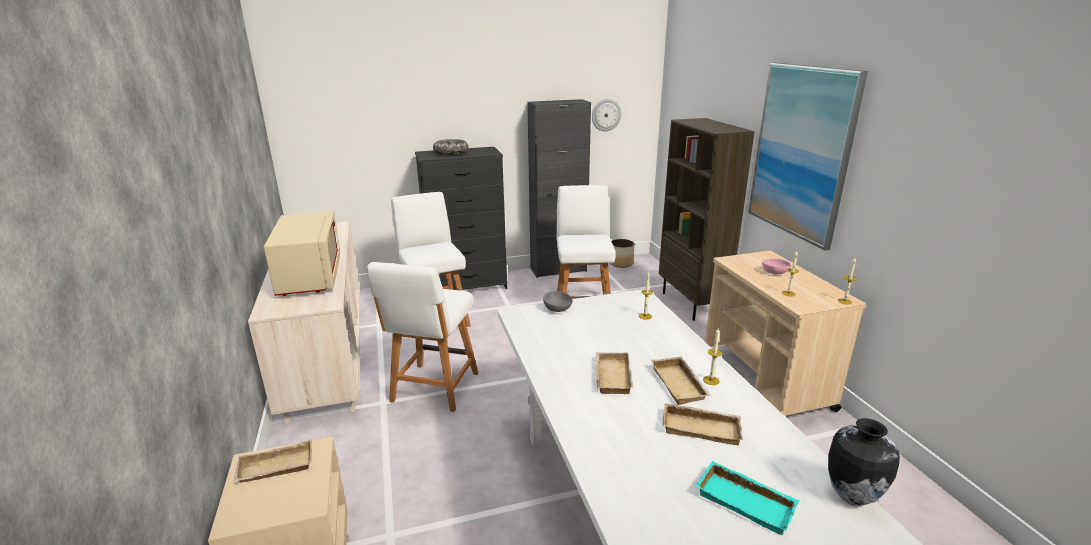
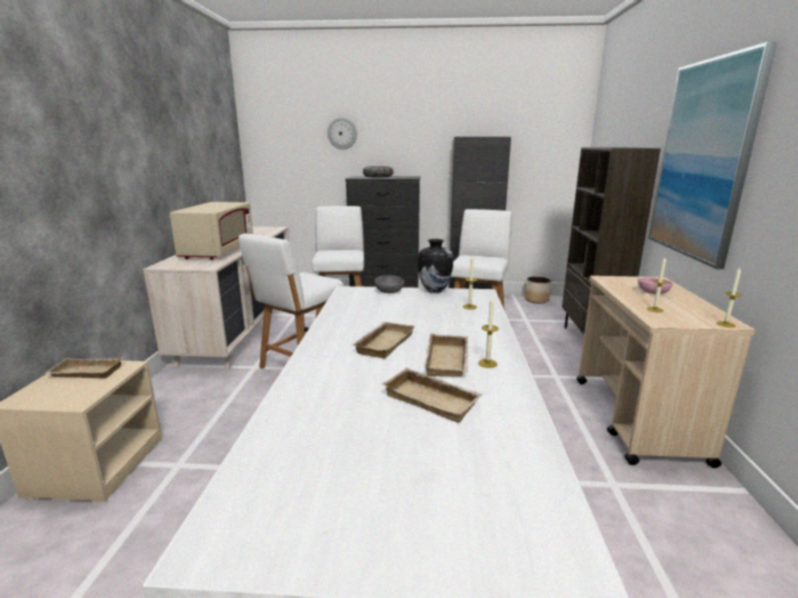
camera: 20 degrees right, 5 degrees down
(606, 115) = (531, 153): wall clock -> wall clock (342, 133)
(747, 501) = (413, 477): turquoise tray -> none
(851, 496) = (562, 507): vase -> vase (434, 290)

